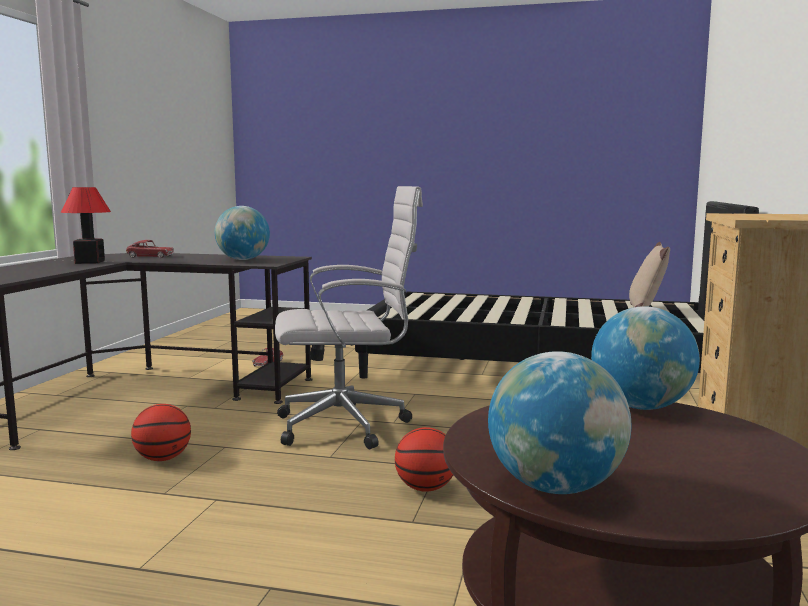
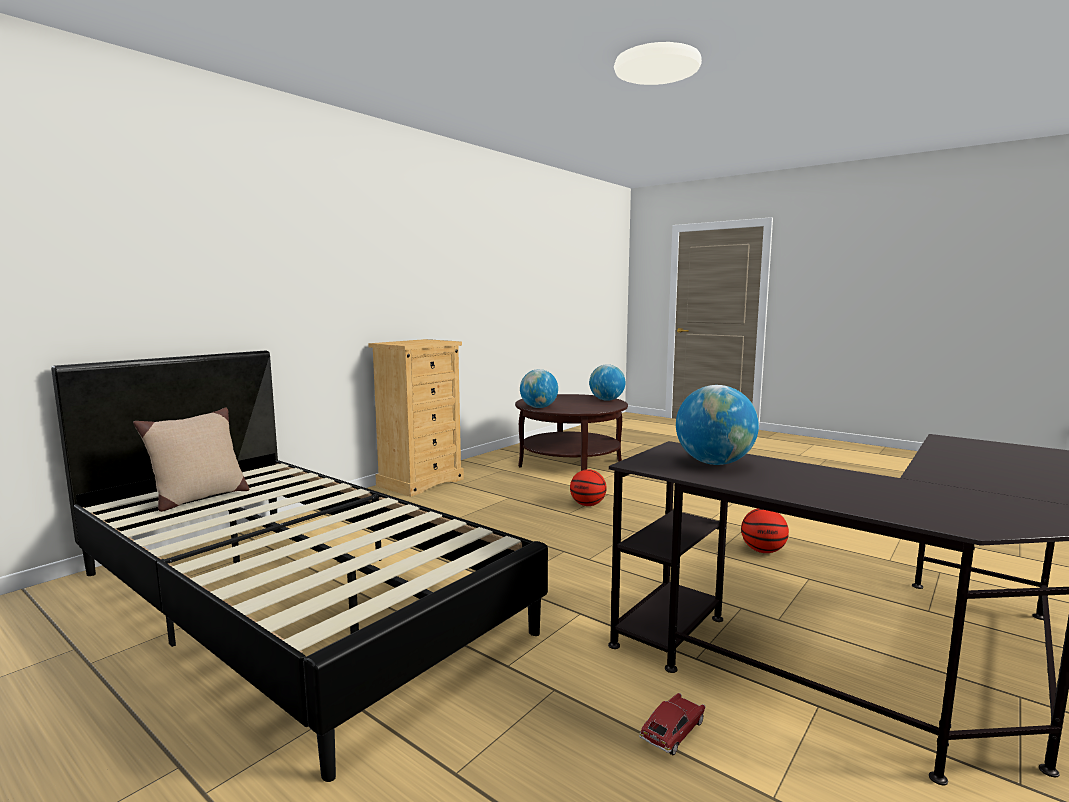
camera: 155 degrees left, 0 degrees up
(89, 262) = (963, 482): table lamp -> none
(150, 257) = (893, 496): toy car -> none
(348, 426) = (605, 555): white office chair -> none

